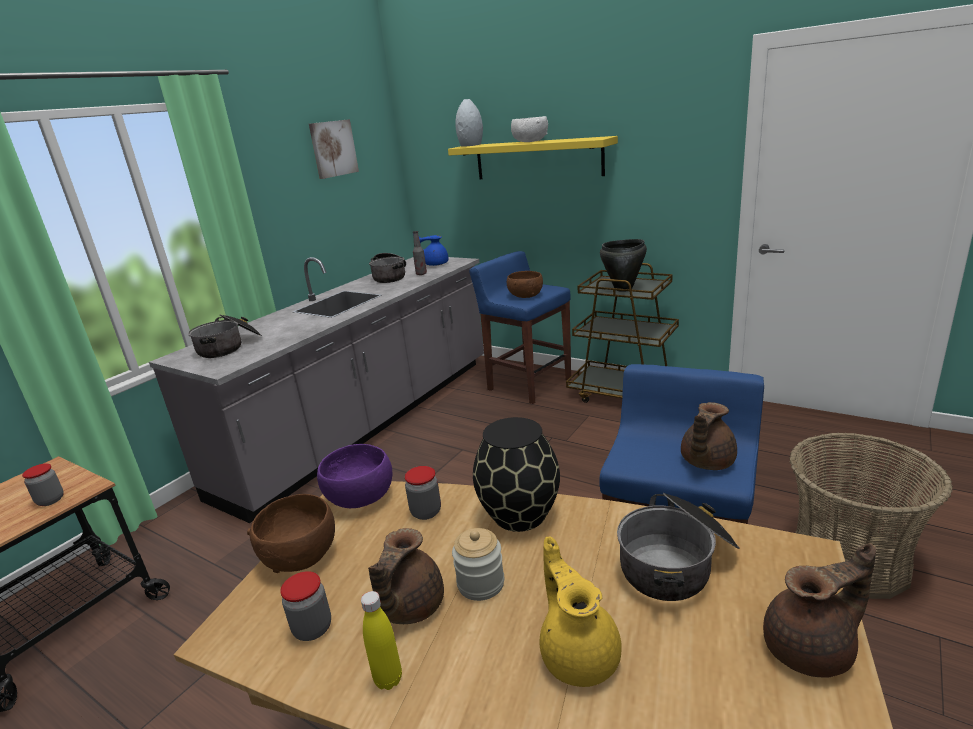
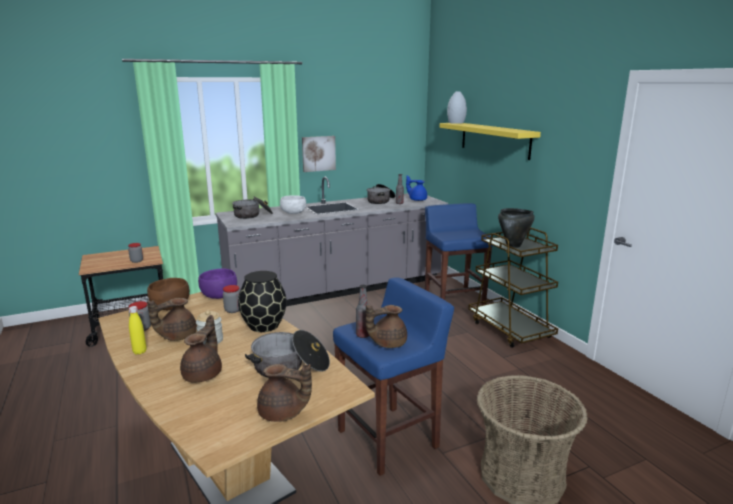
camera: 30 degrees right, 5 degrees down
(333, 148) = (370, 112): picture -> picture (318, 153)
(525, 296) = (455, 234): brown bowl -> none
(530, 142) = (486, 126): white bowl -> white bowl (293, 213)
(579, 654) = (204, 374): yellow teapot -> brown teapot
(659, 465) = (363, 335): none -> bottle

